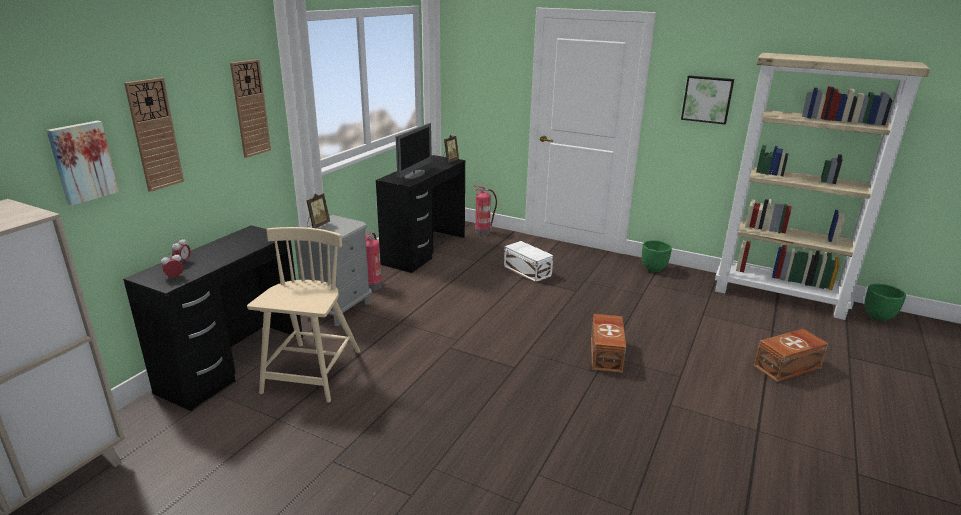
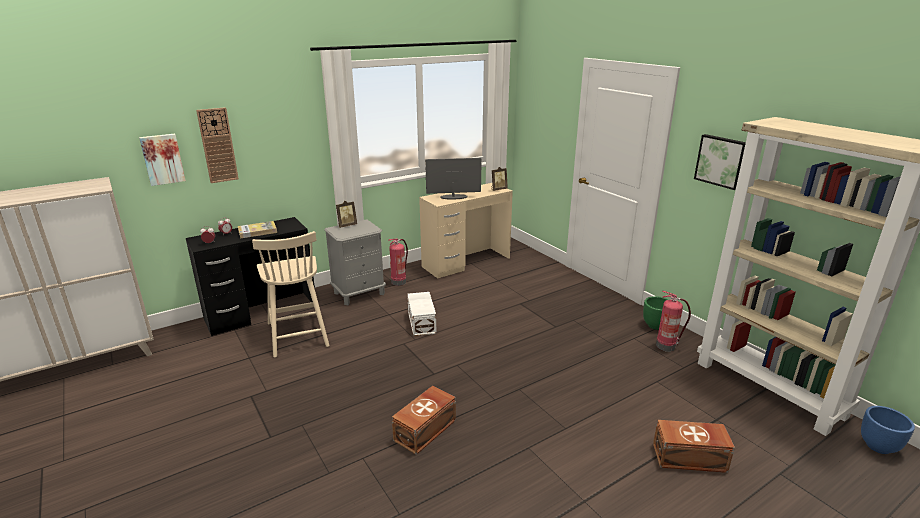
camera: 30 degrees right, 0 degrees up
(226, 250) = (257, 231): none -> book
(250, 108) = (301, 132): wall clock -> none
(312, 373) = (297, 333): beige chair -> beige chair turned 120 degrees clockwise
(414, 175) = (453, 197): monitor -> monitor turned 150 degrees counterclockwise
(424, 250) = (466, 262): black desk -> beige desk
(483, 232) = (530, 257): fire extinguisher -> fire extinguisher (666, 346)
(527, 270) = (531, 298): white storage box -> white storage box (422, 322)
(606, 354) = (521, 387): brown storage box -> brown storage box (426, 430)
(878, 317) = (878, 447): green planter -> blue planter

